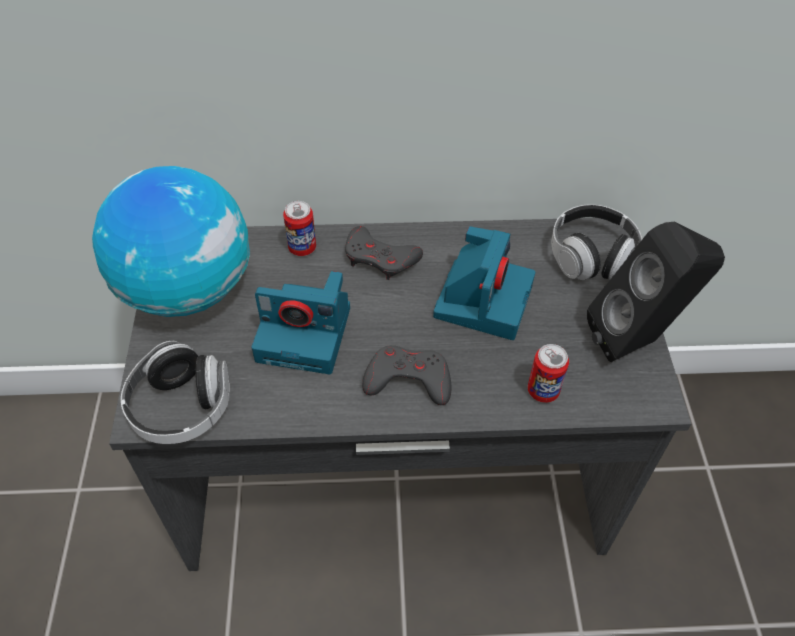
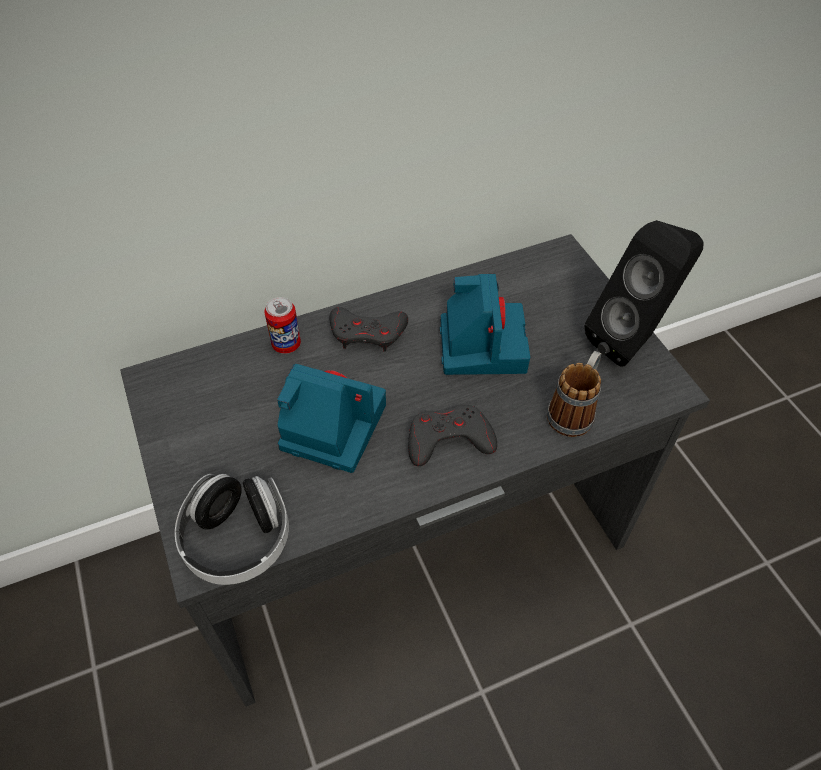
camera: 20 degrees left, 0 degrees up
(187, 290) = (187, 420): globe -> none
(306, 333) = (330, 426): camera -> camera turned 150 degrees counterclockwise
(543, 391) = (574, 411): can -> mug
(591, 257) = (558, 278): headphones -> none

